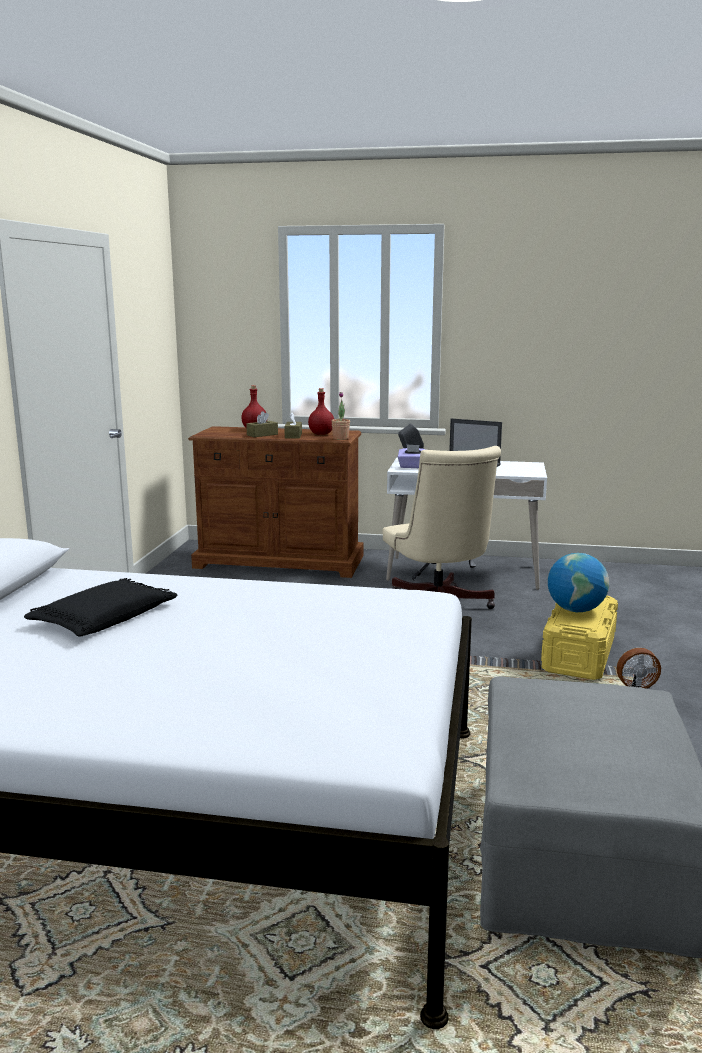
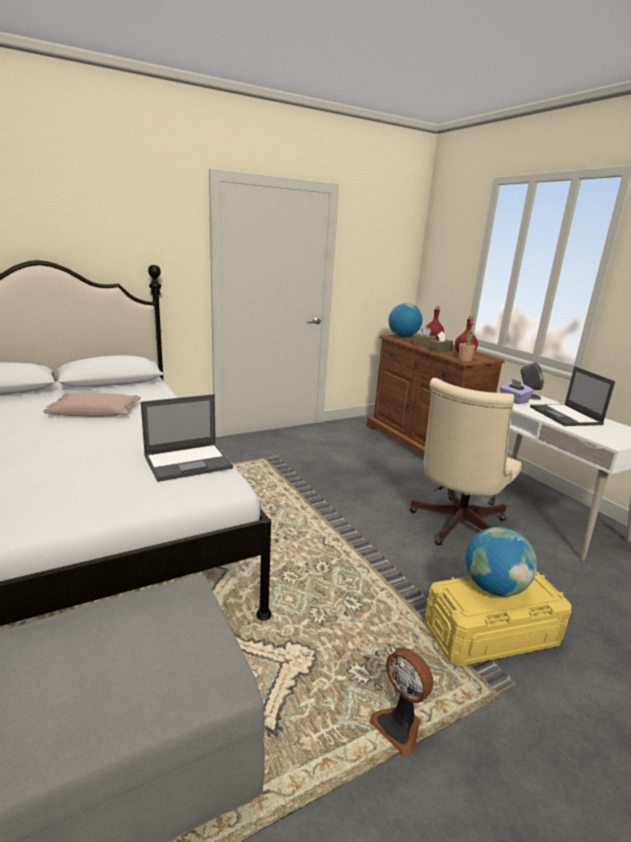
camera: 50 degrees right, 5 degrees up
(104, 616) = (95, 411): black pillow -> beige pillow
(216, 432) = (403, 337): none -> globe
(357, 599) = (189, 462): none -> laptop

